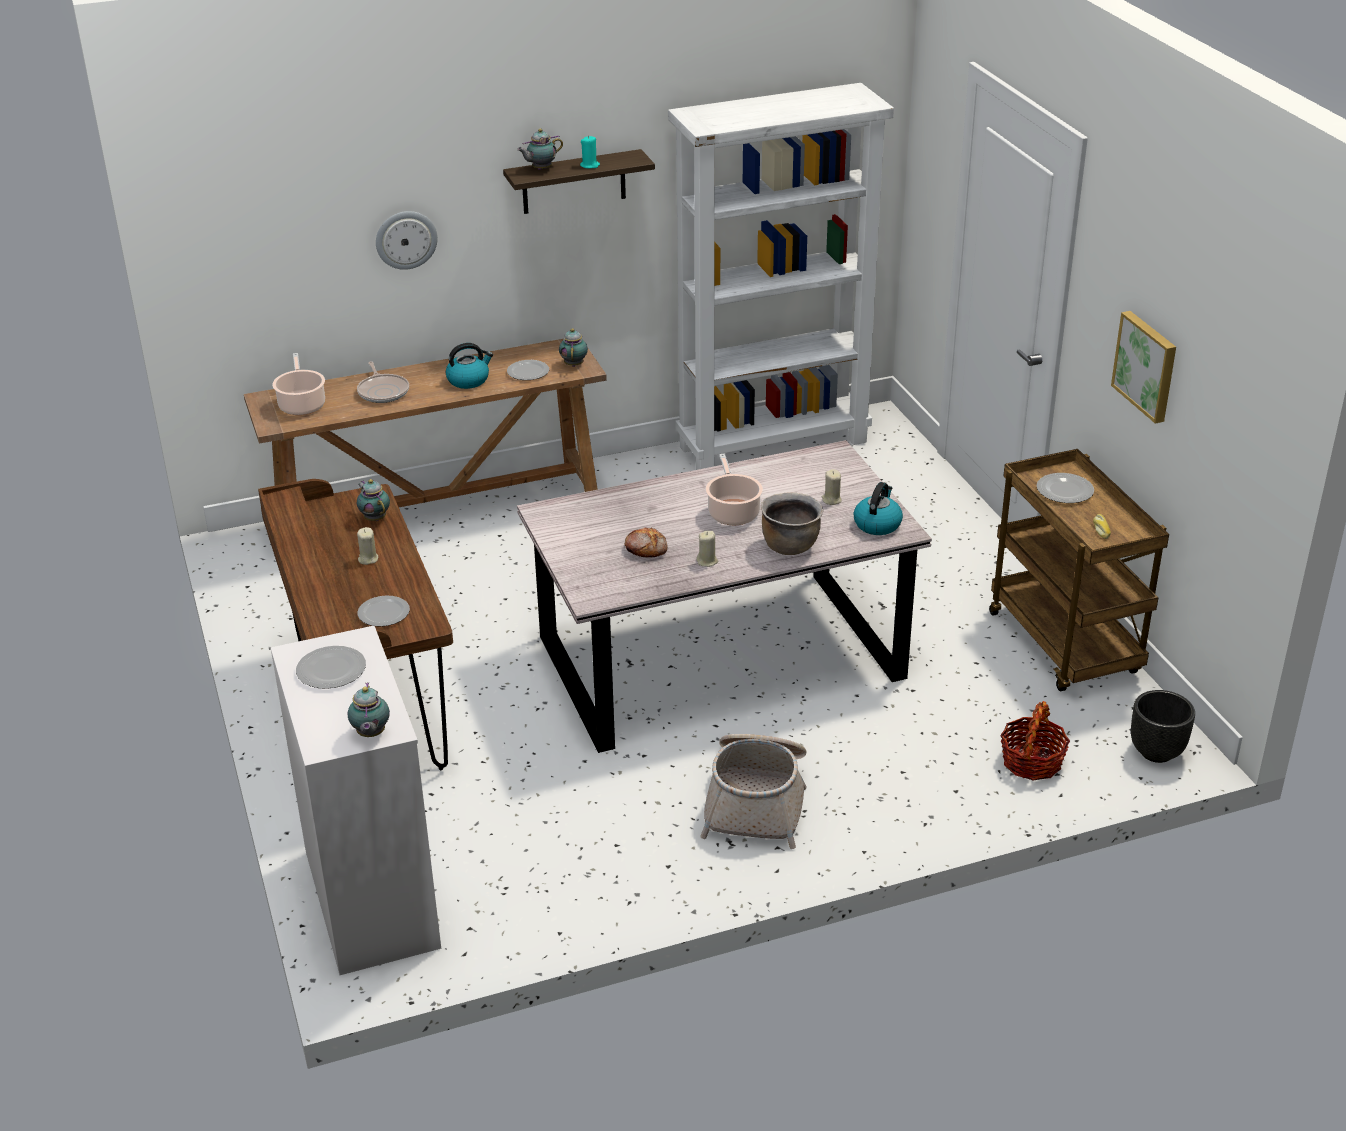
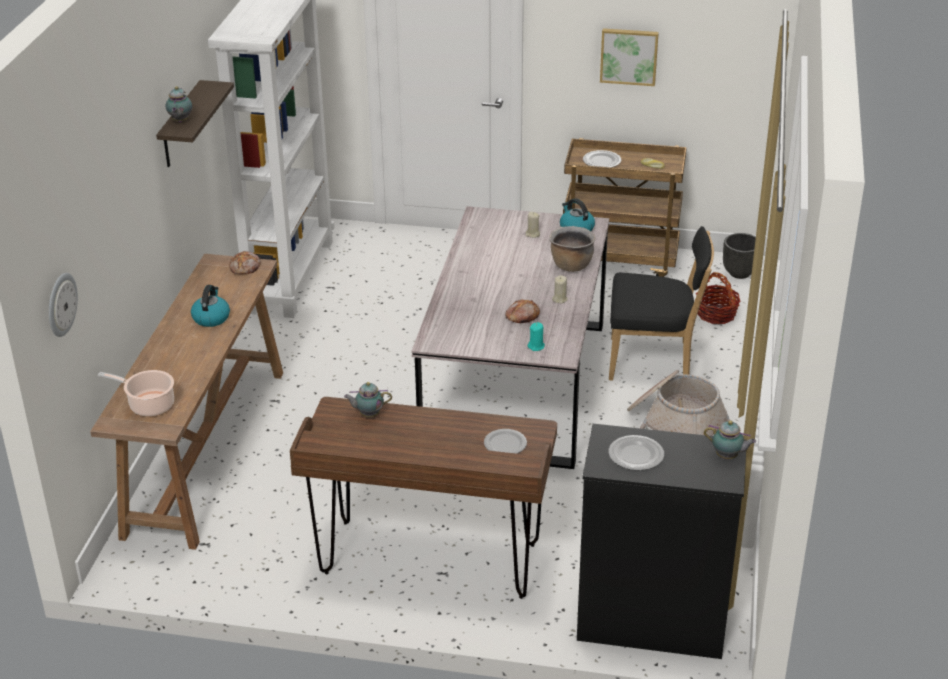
camera: 60 degrees left, 0 degrees up
(368, 559) = (424, 432): beige candle -> none
(370, 898) = (650, 621): white dresser -> black dresser
(383, 391) = (178, 360): frying pan -> none
(406, 239) = (128, 227): wall clock -> wall clock (60, 304)
(528, 372) = (233, 289): plate -> none
(574, 364) = (245, 268): teapot -> bread
(590, 165) = (202, 103): turquoise candle -> turquoise candle (536, 346)
(733, 512) = (510, 272): cooking pot -> none
(868, 744) = (654, 362): none -> black chair

